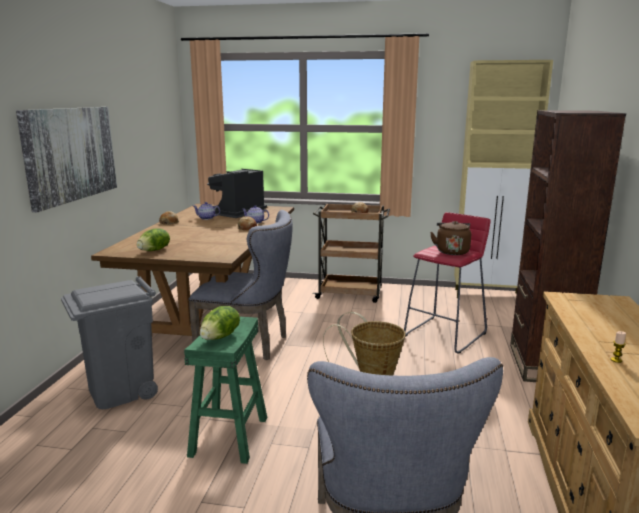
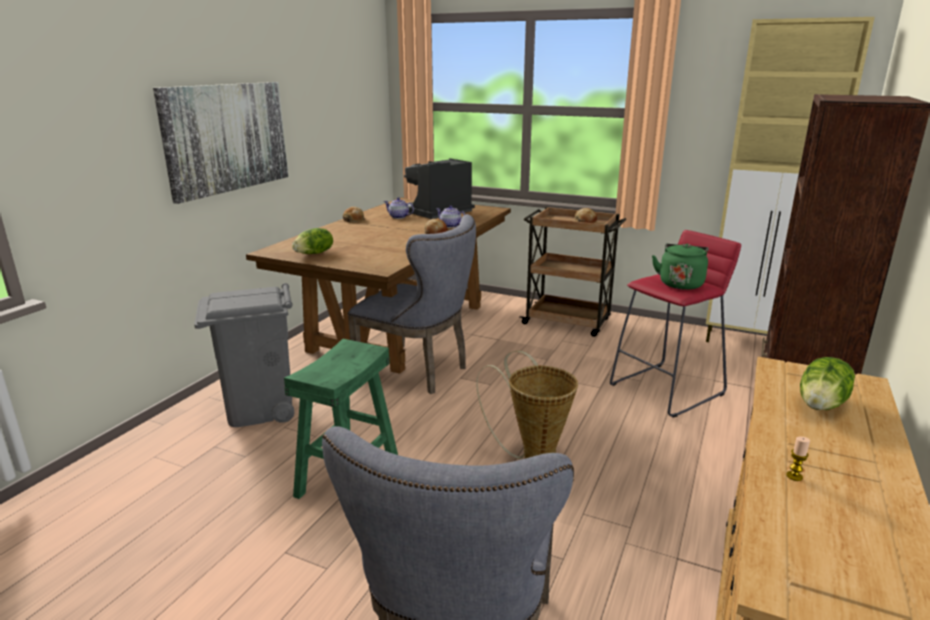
camera: 15 degrees right, 5 degrees up
(221, 336) = (333, 367): lettuce -> lettuce (822, 405)
(451, 251) = (680, 283): brown kettle -> green kettle

